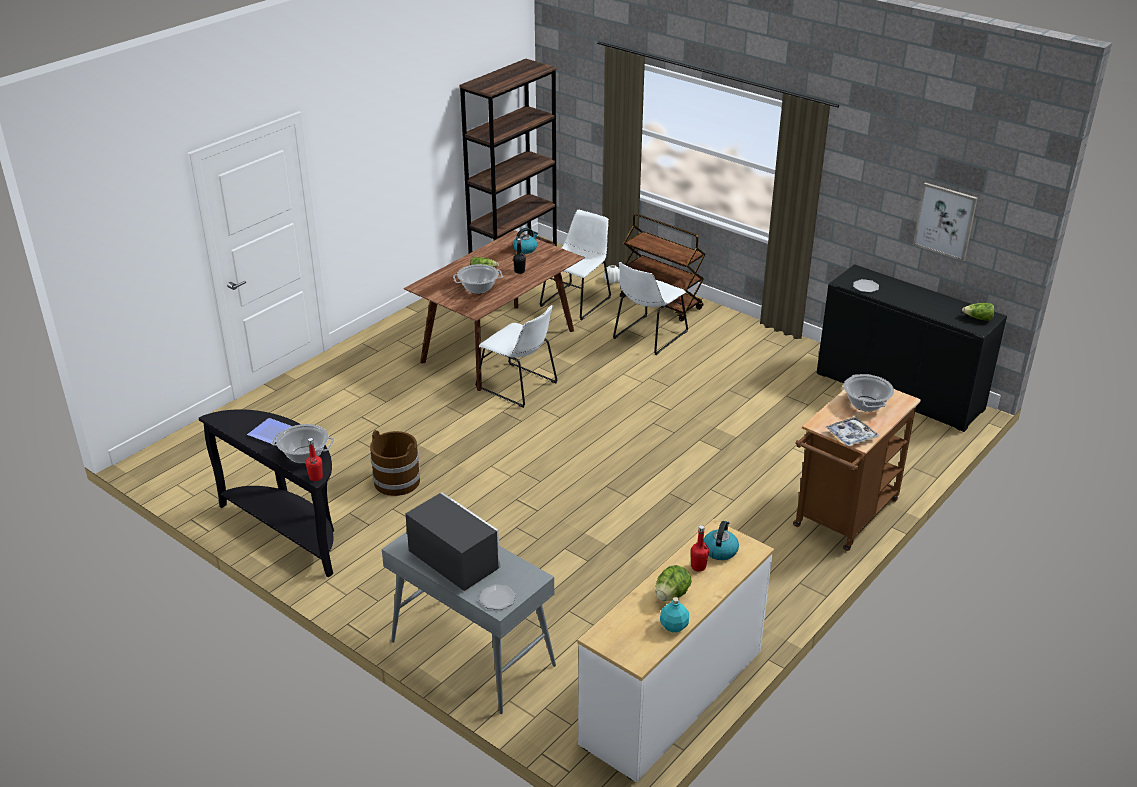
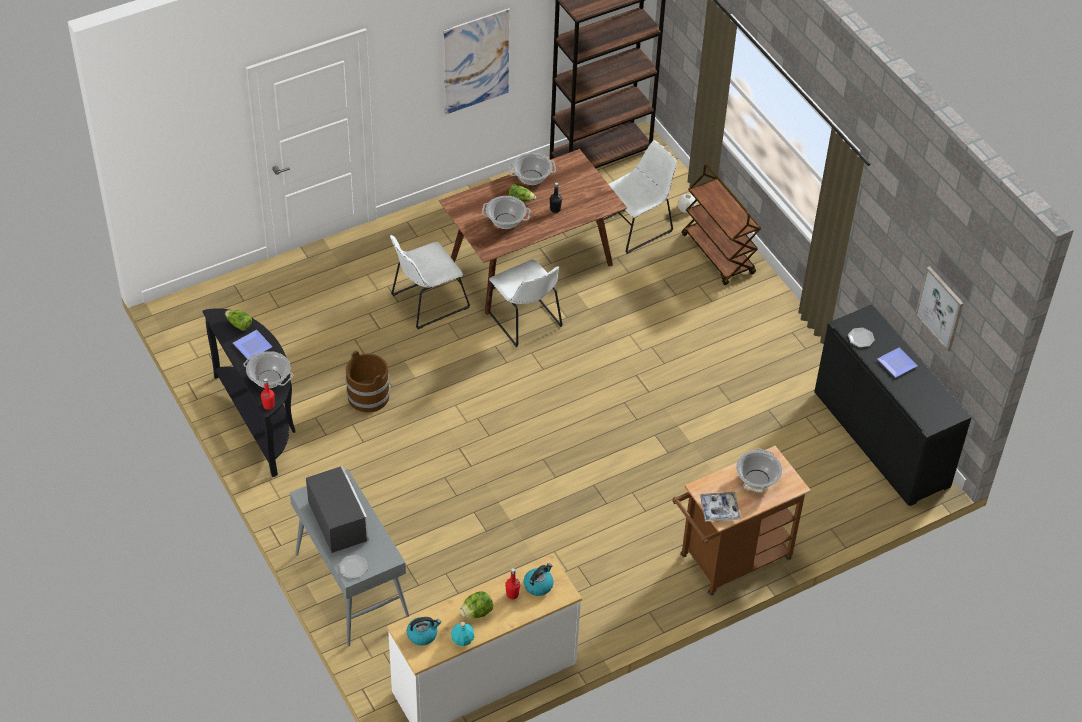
camera: 20 degrees right, 15 degrees up
(400, 159) = (476, 61): none -> picture
(483, 256) = (532, 177): none -> cooking pot
(525, 249) = (576, 180): kettle -> kettle (422, 634)
(648, 336) = (680, 294): white chair -> white chair (427, 302)
(912, 297) = (896, 365): none -> plate
(978, 318) = (940, 412): lettuce -> lettuce (239, 324)

